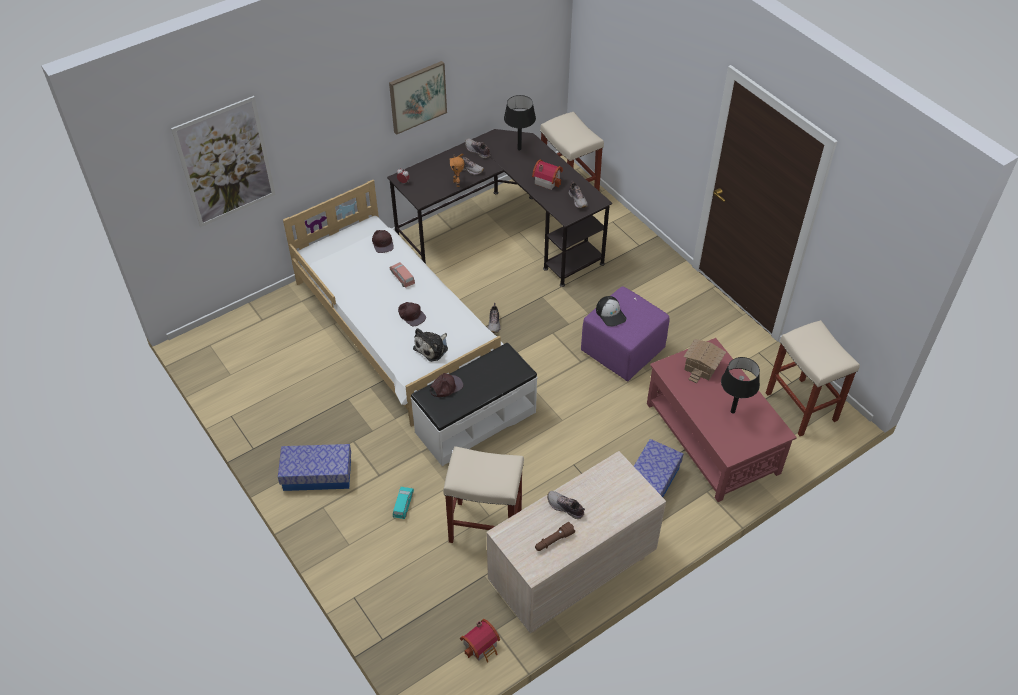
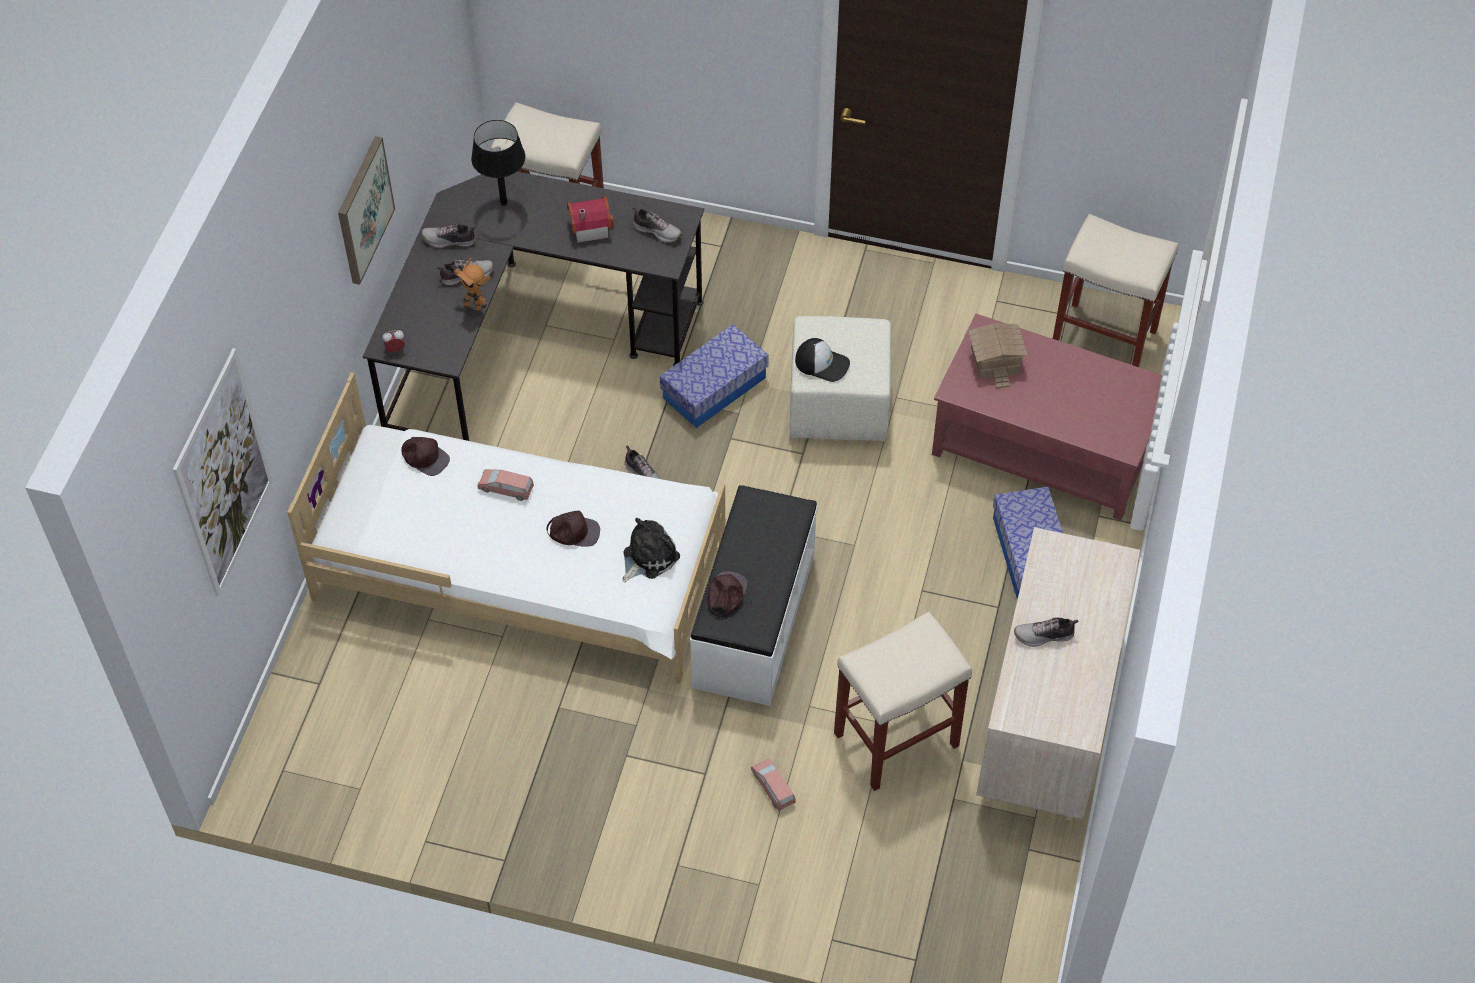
camera: 40 degrees left, 5 degrees up
(317, 474) = (626, 830): storage box -> storage box (714, 388)
(403, 505) = (773, 787): turquoise toy car -> pink toy car
(432, 348) = (648, 557): plush toy -> plush toy turned 135 degrees counterclockwise
(482, 646) = (1032, 878): toy house -> none
(553, 540) = (1070, 683): brown flashlight -> none
(622, 350) = (838, 403): purple ottoman -> beige ottoman
(733, 411) = (1080, 394): black table lamp -> none

